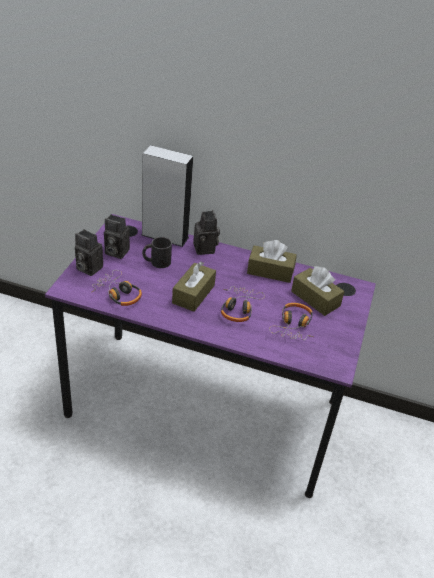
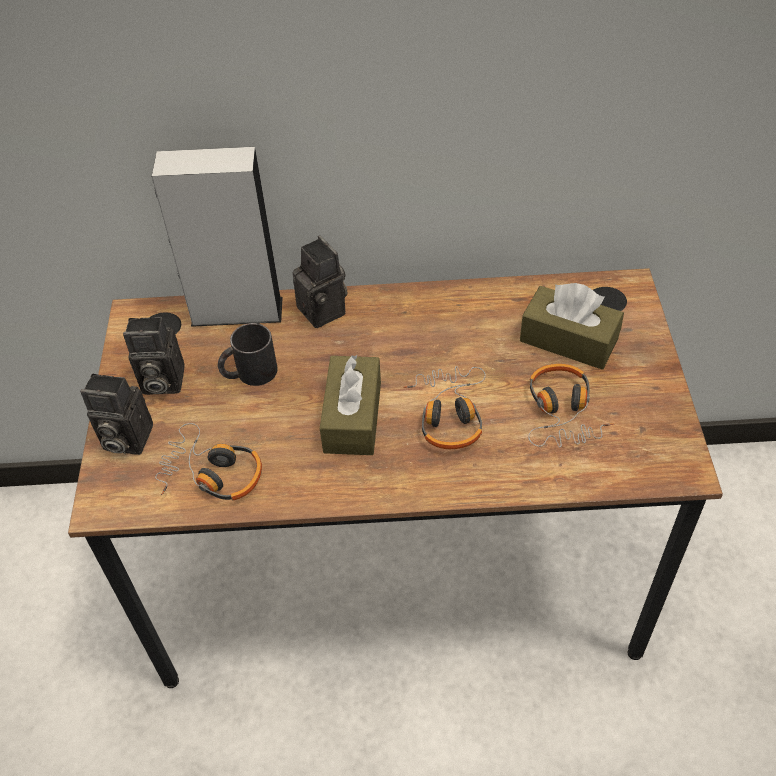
camera: 15 degrees left, 10 degrees up
(204, 408) = (397, 568): purple desk -> brown desk
(270, 271) = (463, 313): brown tissue box -> none

